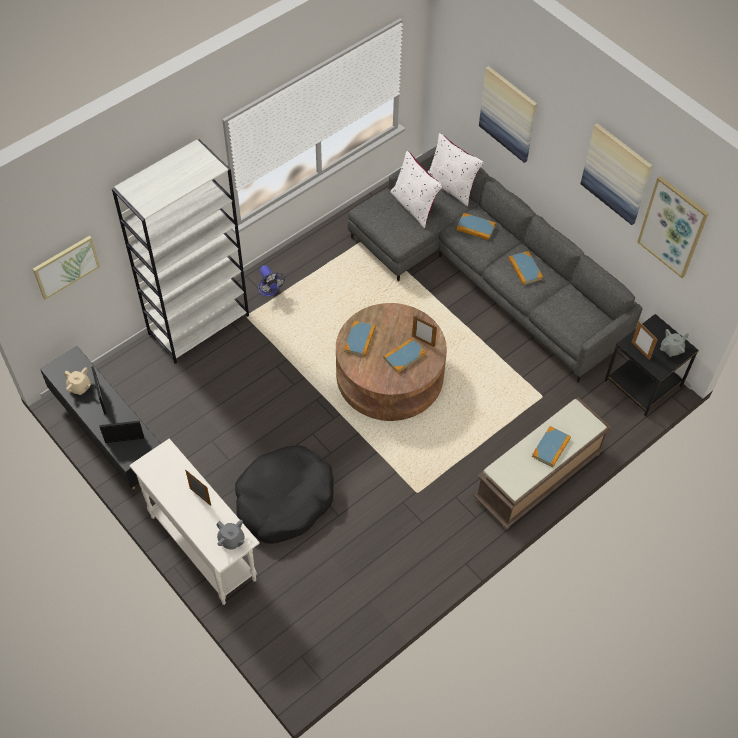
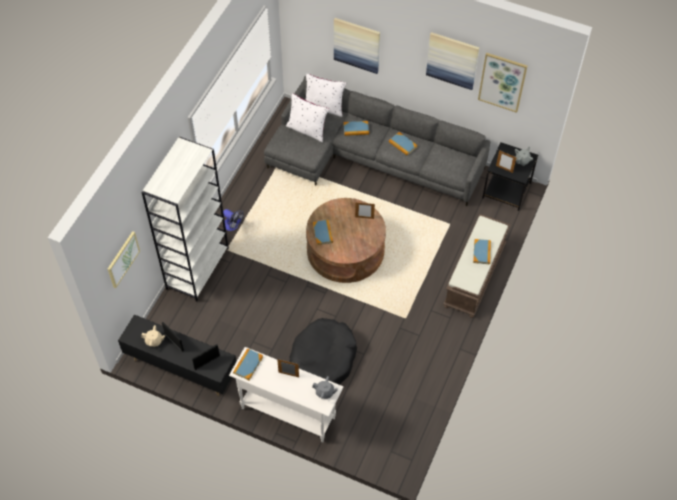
camera: 25 degrees left, 0 degrees up
(404, 356) = (358, 232): book -> book (248, 365)

